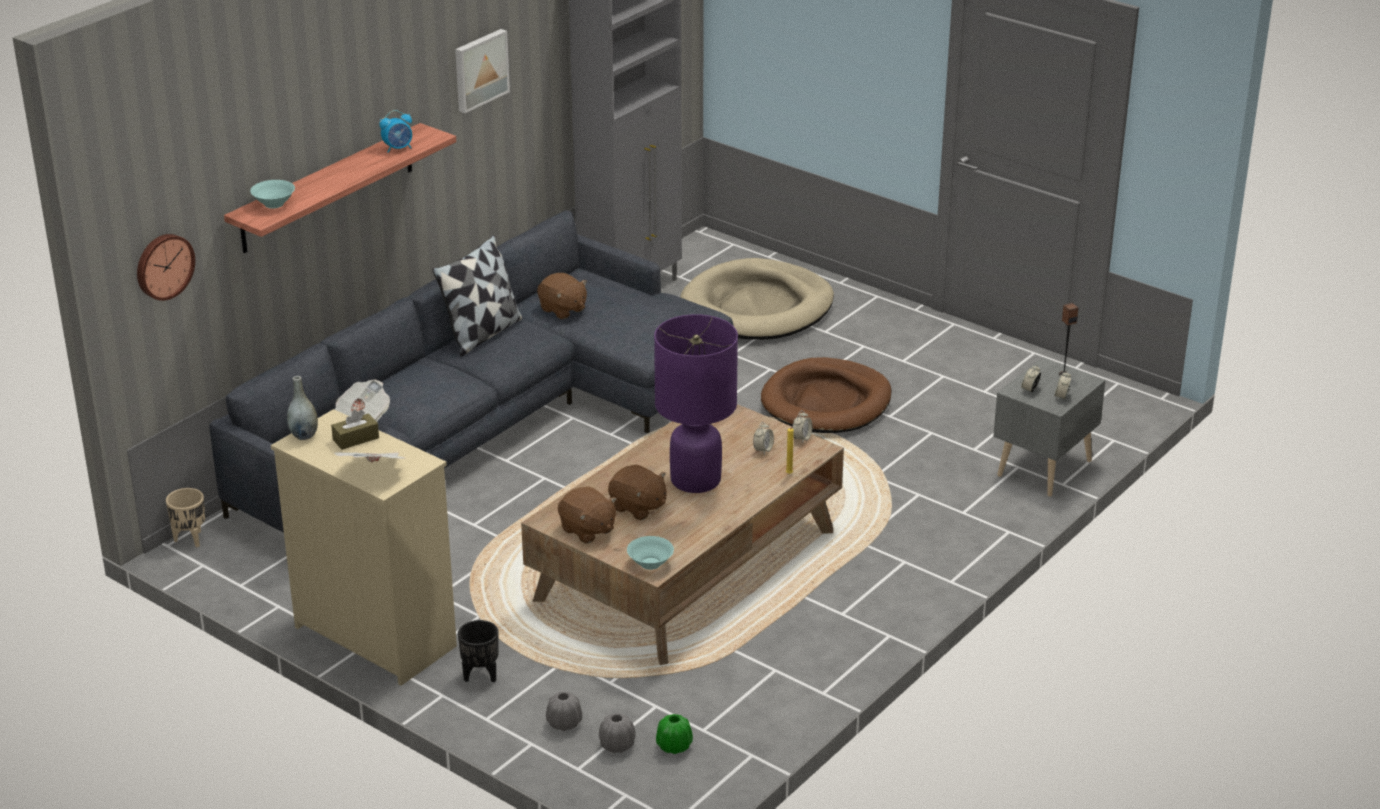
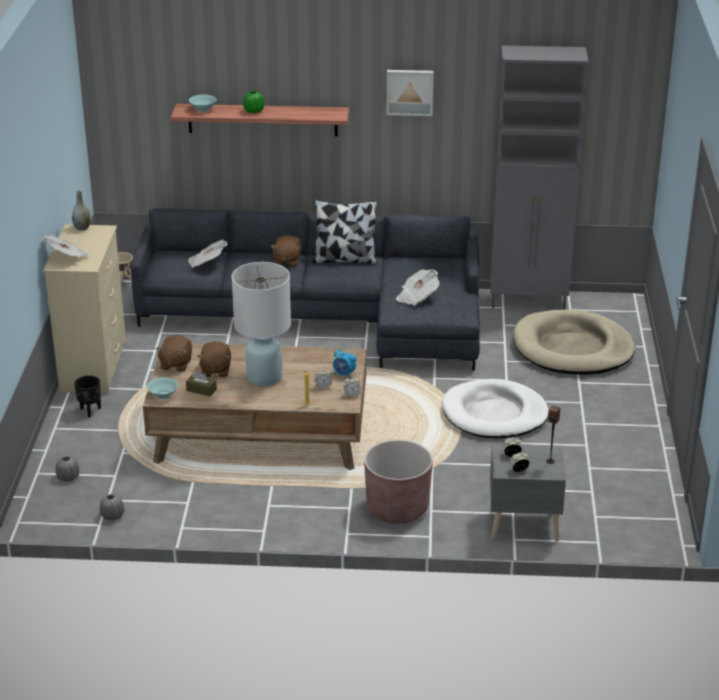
camera: 55 degrees right, 0 degrees up
(163, 266) = (127, 116): wall clock -> none
(356, 439) = (93, 241): brown tissue box -> brown tissue box (201, 390)
(398, 148) = (308, 113): alarm clock -> alarm clock (344, 374)
(562, 310) = (403, 271): brown plush toy -> brown plush toy (286, 261)
(564, 723) = (72, 453): grey vase -> grey vase (112, 515)
(634, 324) = (417, 297): none -> newspaper
(674, 746) = (84, 496): green vase -> green vase (253, 111)
(695, 480) = (264, 377): purple table lamp -> white table lamp
(826, 402) = (494, 414): brown dog bed -> white dog bed
(937, 531) = (397, 508): none -> brown planter

